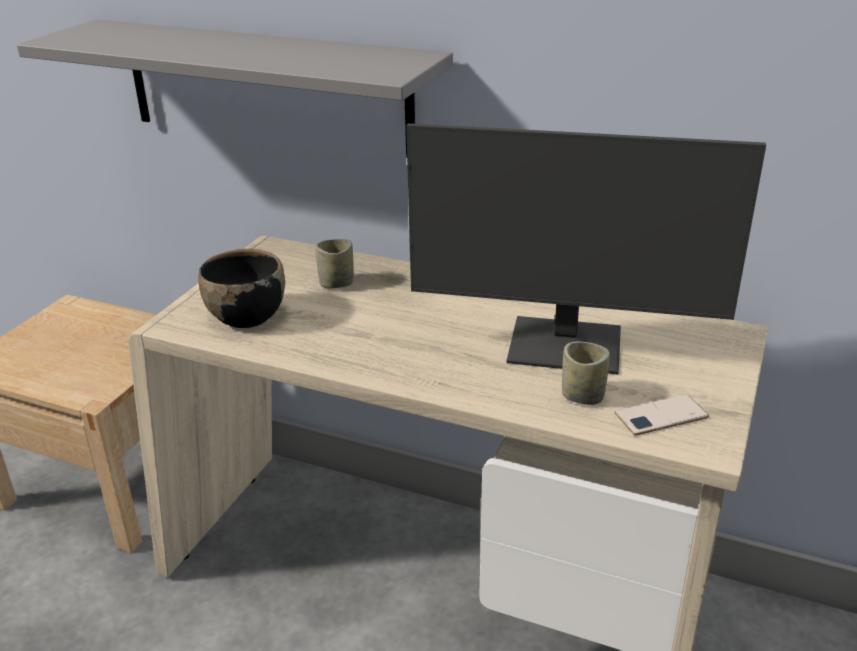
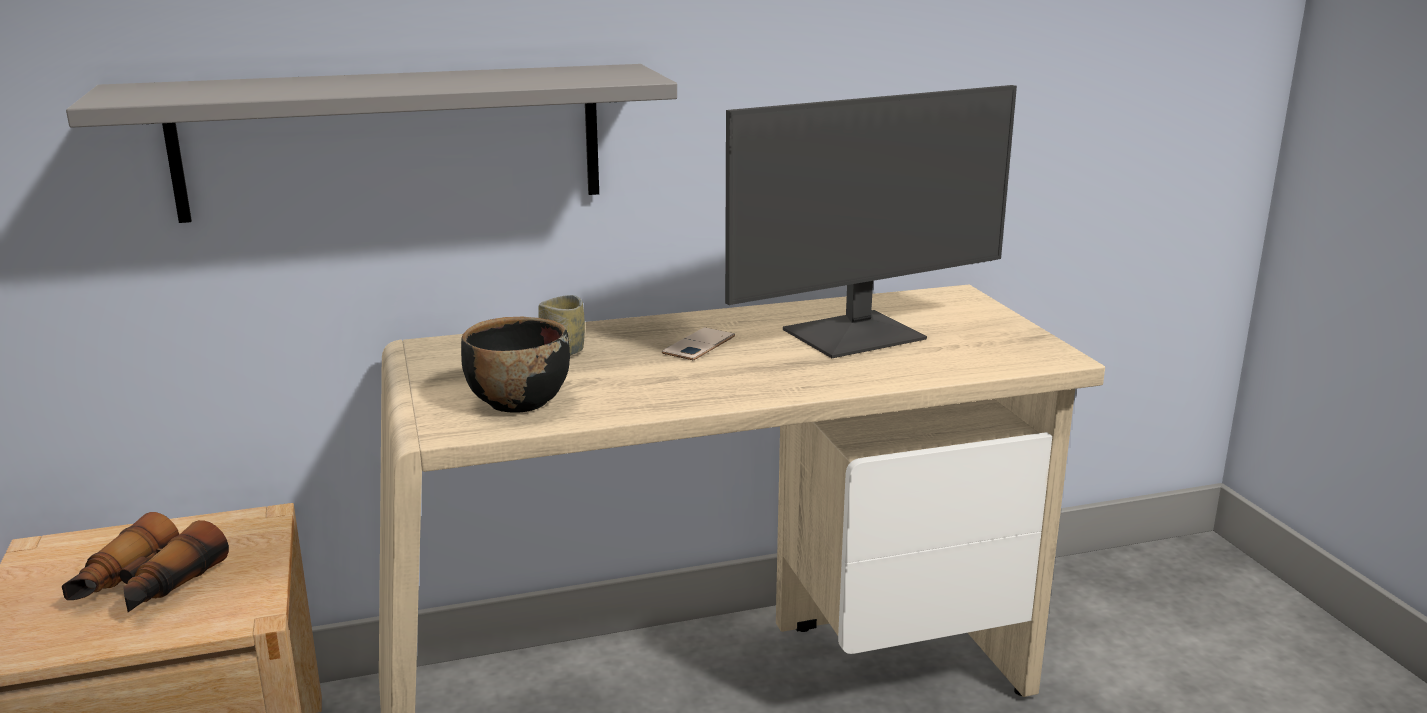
camera: 40 degrees left, 10 degrees down
(76, 354) = (145, 587): none -> binoculars
(582, 396) = (927, 359): cup -> none
(661, 416) = (1000, 352): phone -> phone (699, 345)

